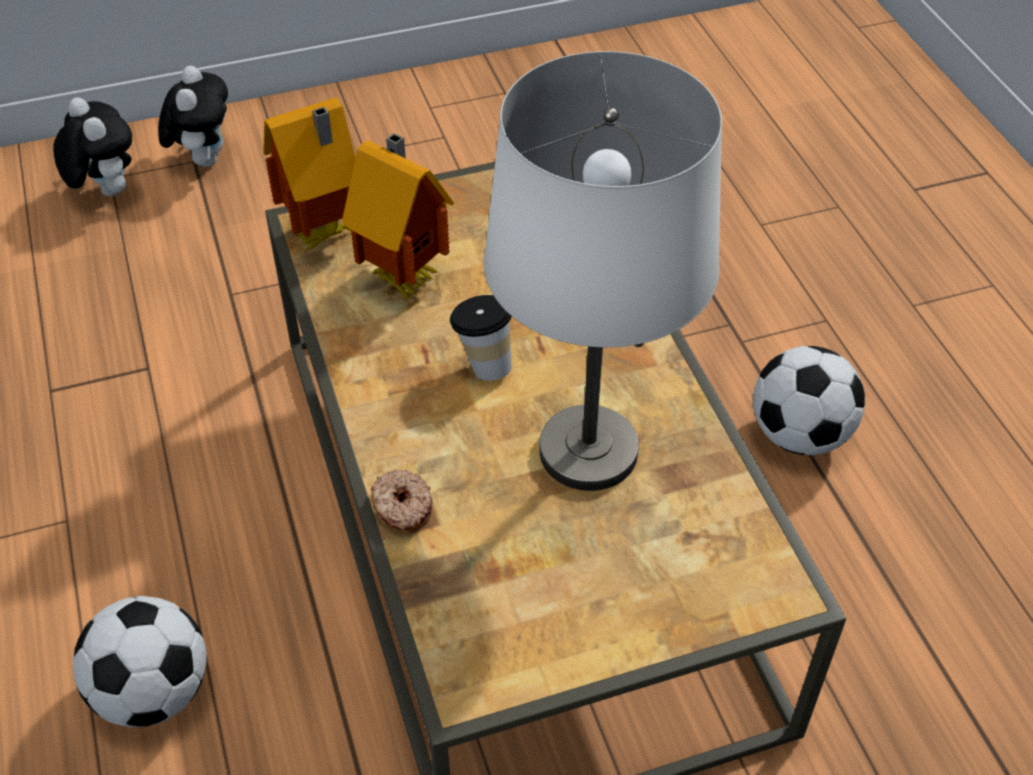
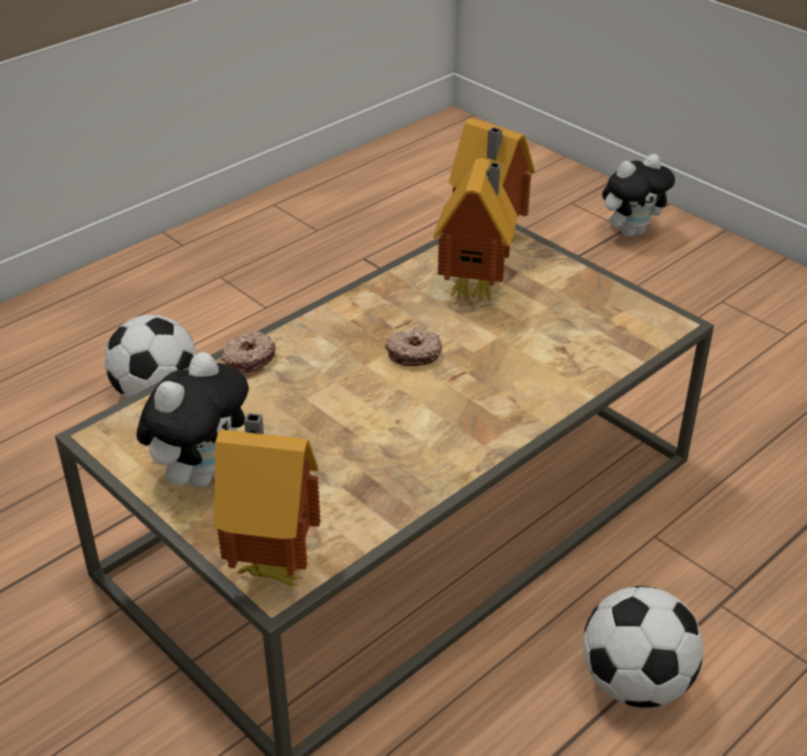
camera: 65 degrees right, 10 degrees down
(105, 190) = (557, 205): plush toy -> plush toy (201, 473)
(483, 364) = (413, 354): cup -> donut
(586, 452) = (359, 432): white table lamp -> none
(755, 585) = (274, 564): none -> toy house

